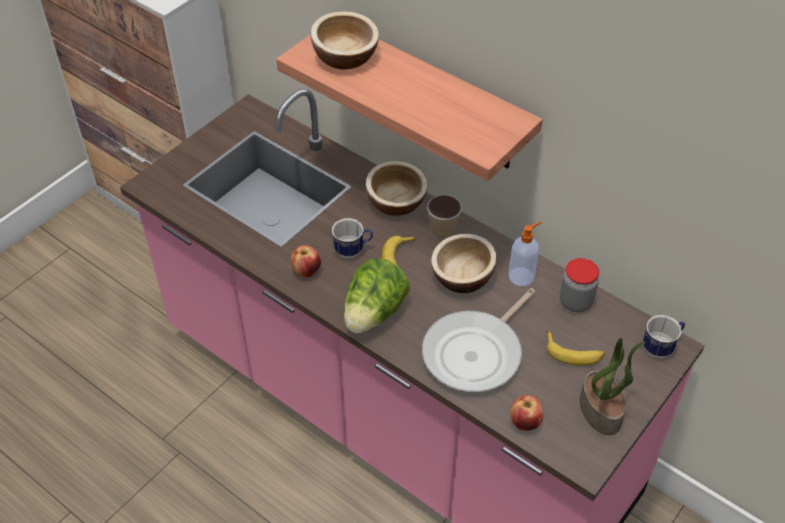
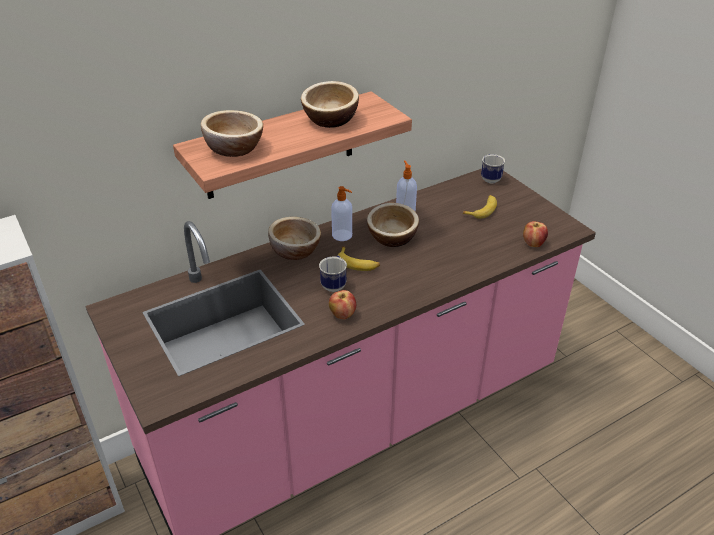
camera: 70 degrees left, 10 degrees down
(374, 313) = (407, 288): lettuce -> none
(443, 233) = (343, 235): cup -> soap dispenser
(446, 105) = (330, 119): none -> bowl
(476, 353) = (466, 249): frying pan -> none
(575, 302) = (439, 198): jar -> none
(601, 411) = (532, 212): potted plant -> none

